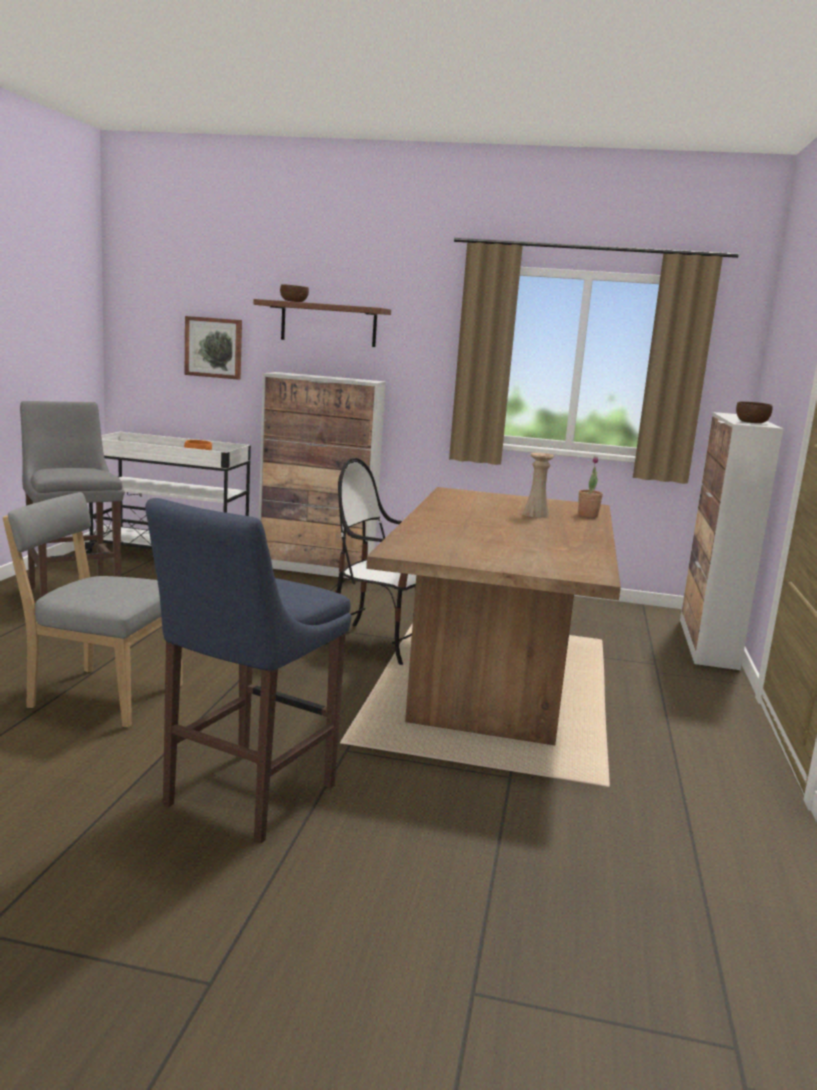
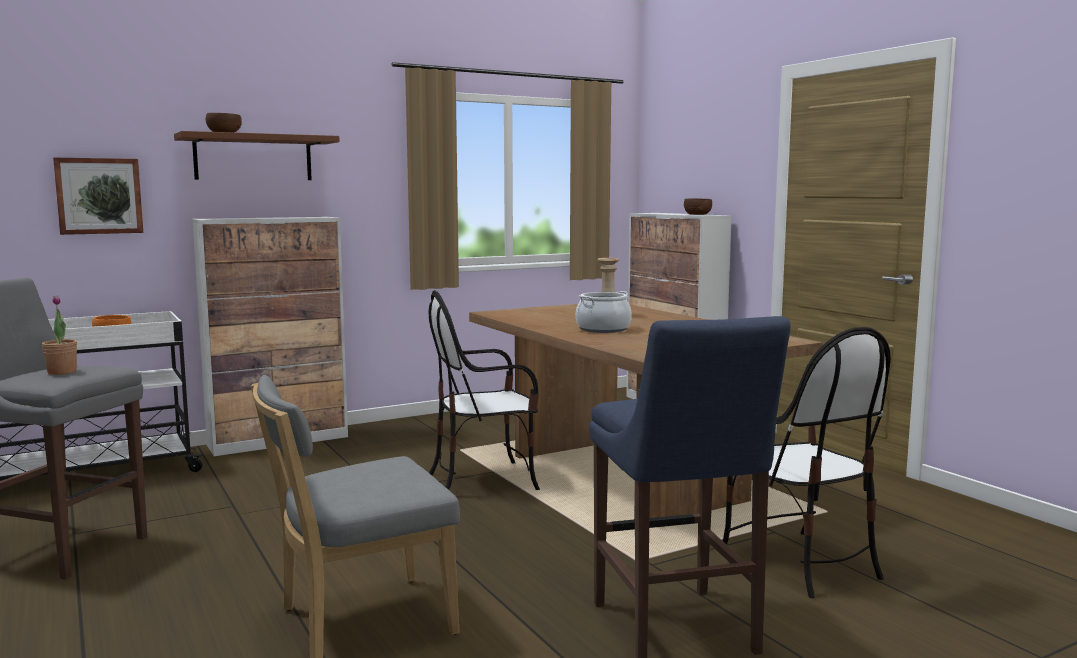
camera: 40 degrees left, 5 degrees down
(464, 807) = (799, 563): none -> chair
(469, 523) = (603, 329): none -> cooking pot
(587, 515) = (632, 309): potted plant -> potted plant (62, 372)

